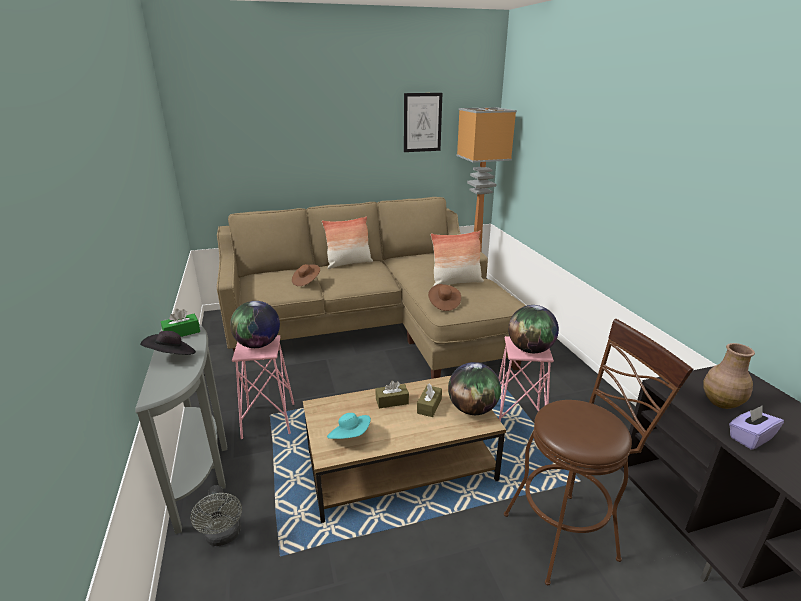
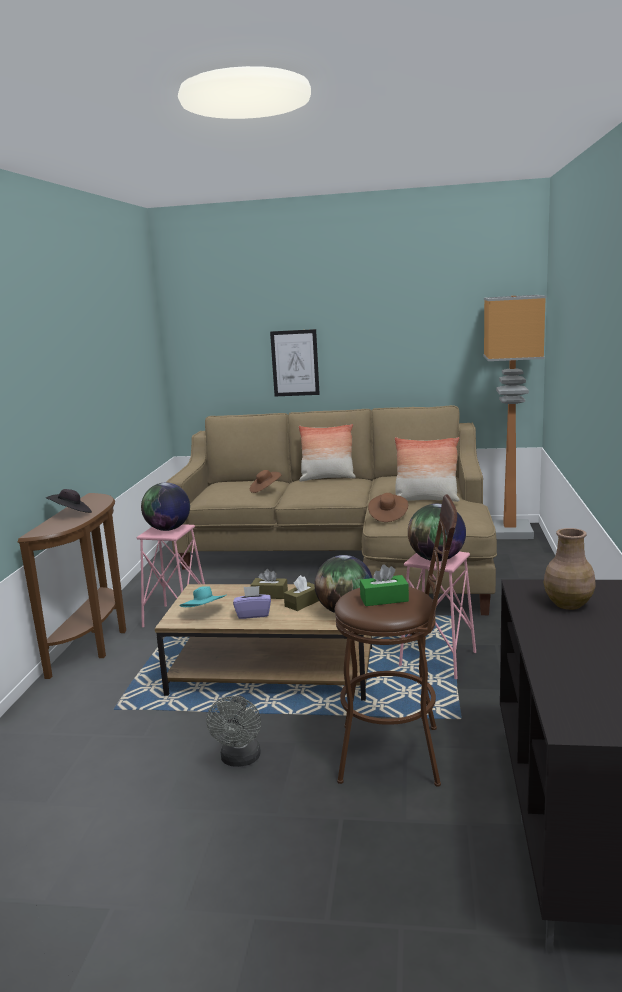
camera: 25 degrees right, 10 degrees down
(182, 332) = (93, 501): green tissue box -> green tissue box (384, 599)
(204, 469) = (96, 643): grey console table -> brown console table
(224, 536) = (79, 688): grey fan -> grey fan (240, 760)
(422, 122) = (437, 316): picture -> picture (295, 363)
(749, 438) = (554, 630): purple tissue box -> purple tissue box (253, 614)

